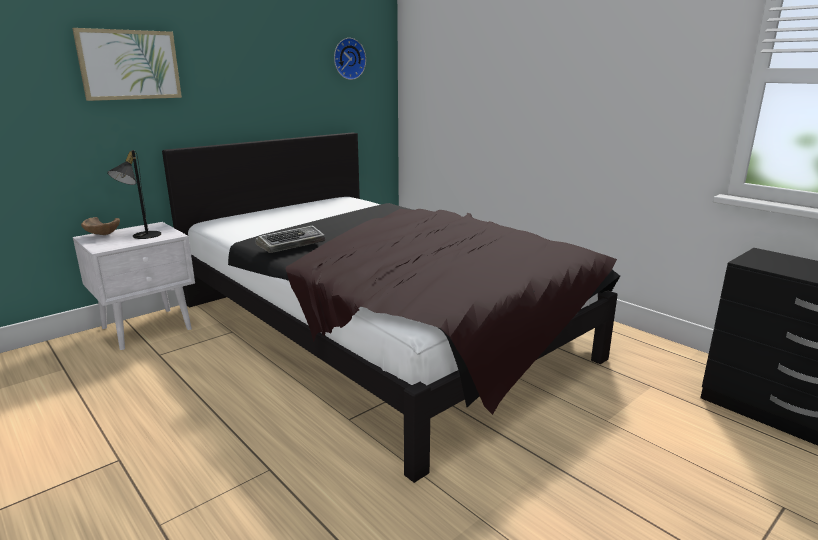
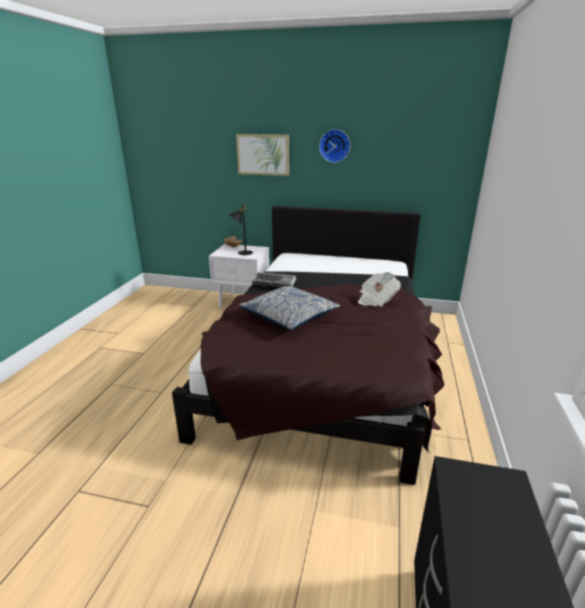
camera: 55 degrees right, 5 degrees up
(348, 59) = (427, 153): wall clock -> wall clock (335, 146)
(398, 258) = (289, 316): none -> pillow
(428, 221) = (376, 300): none -> newspaper

